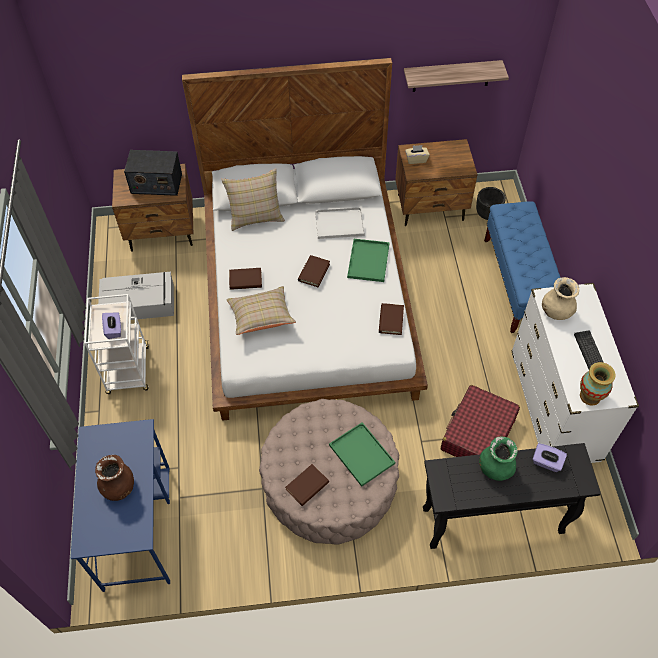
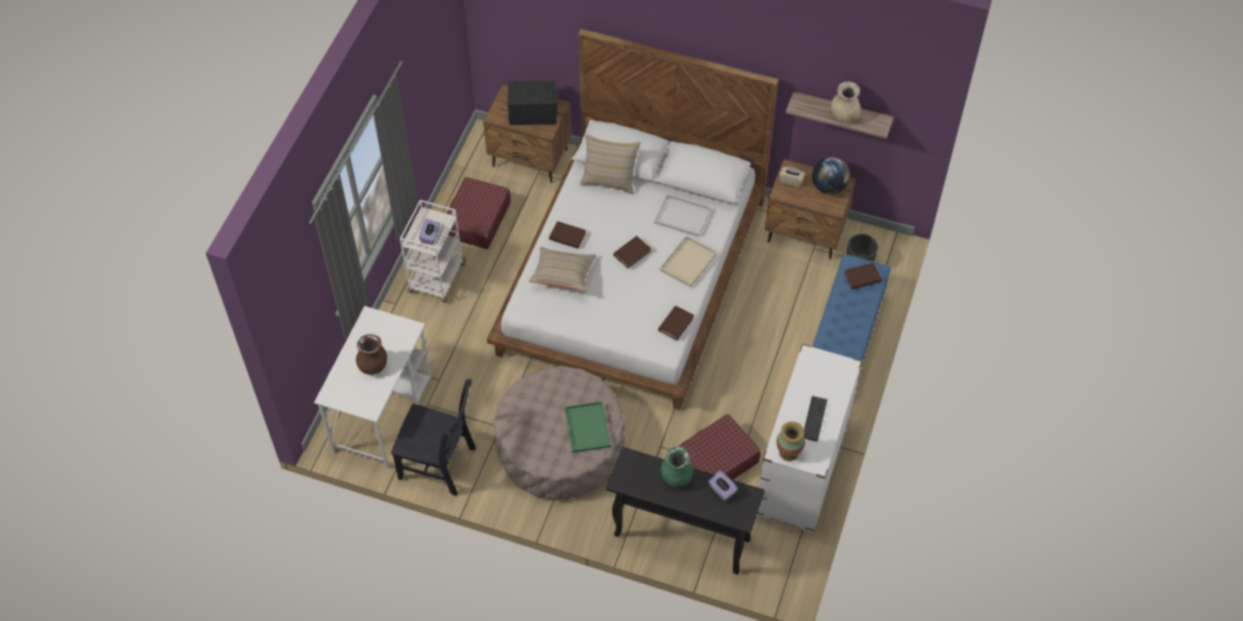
camera: 25 degrees right, 0 degrees up
(137, 526) = (382, 412): blue desk -> white desk
(140, 303) = (476, 220): grey storage box -> red suitcase
(156, 183) = (533, 113): radio -> radio turned 150 degrees clockwise
(223, 554) = (440, 464): none -> black chair
(307, 486) = (528, 433): brown book -> brown book (862, 277)
(368, 260) = (688, 261): green tray -> beige tray
(450, 153) = (828, 187): none -> globe
(556, 312) = (809, 372): beige vase -> beige vase (844, 115)

